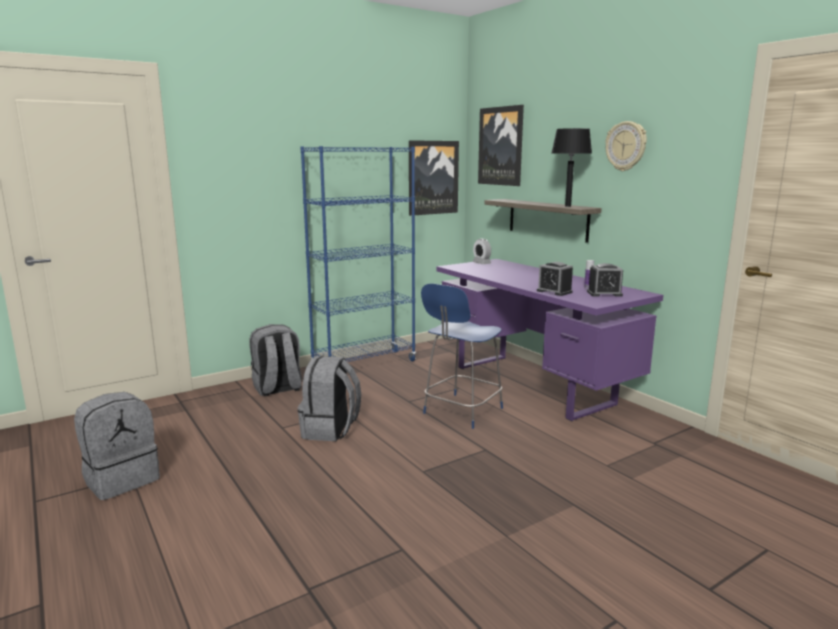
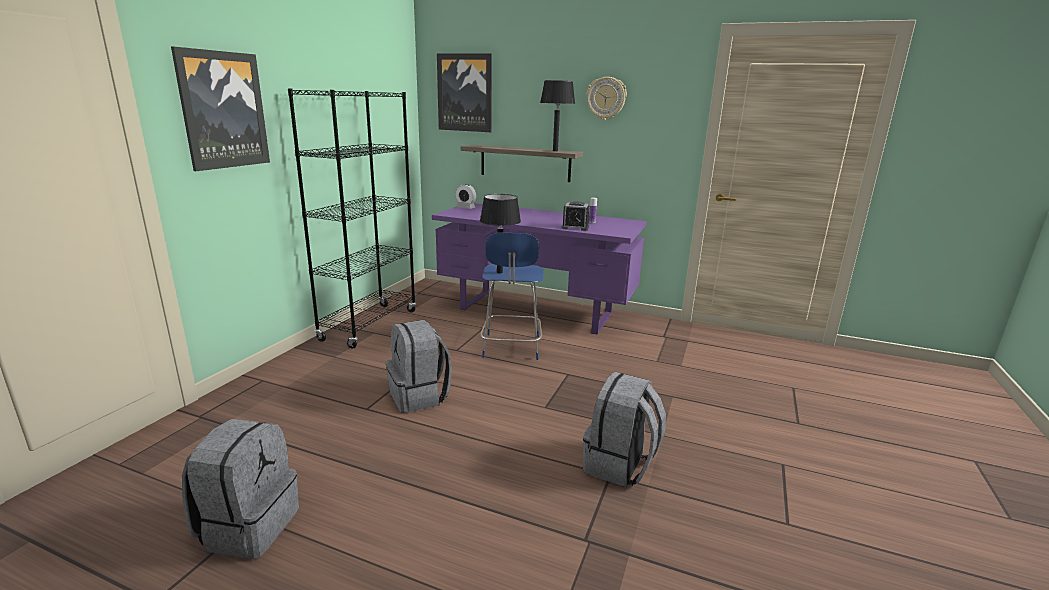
camera: 35 degrees left, 5 degrees up
(277, 388) = (307, 371): grey backpack -> grey backpack (620, 465)
(364, 365) = (369, 325): blue bookcase -> black bookcase
(432, 177) = (396, 123): picture -> picture (223, 110)
(451, 328) = (500, 272): none -> black table lamp
(604, 294) = (611, 225): alarm clock -> none

